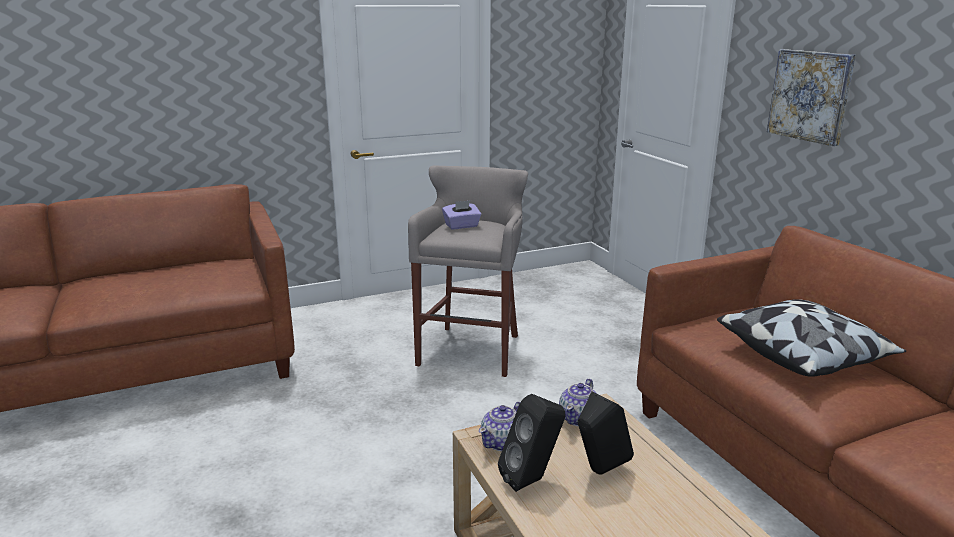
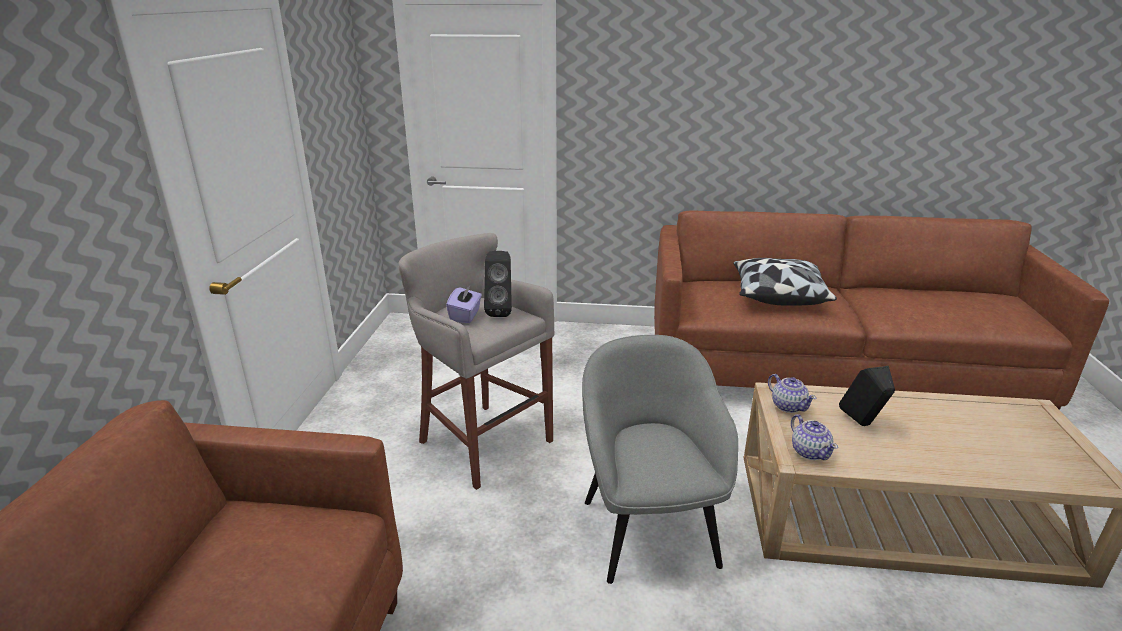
camera: 60 degrees left, 5 degrees up
(438, 454) = (648, 529): none -> grey armchair
(532, 480) = (867, 456): black speaker -> black speaker (500, 311)
(810, 96) = (655, 108): picture -> none

